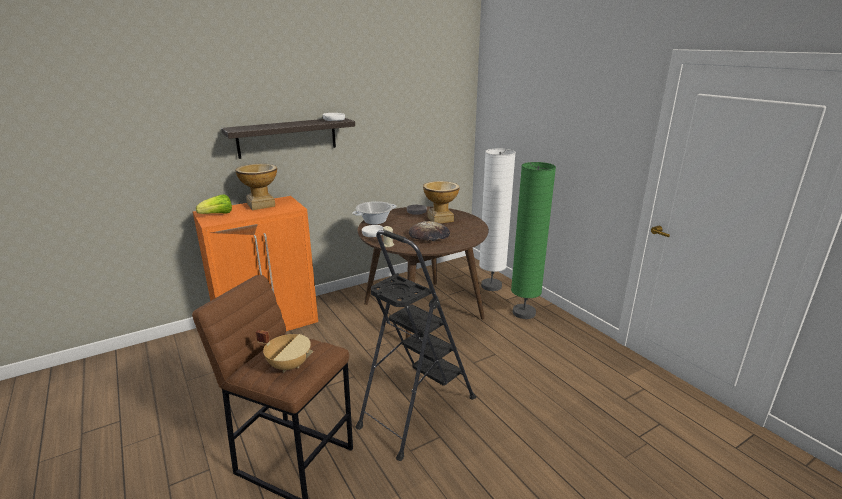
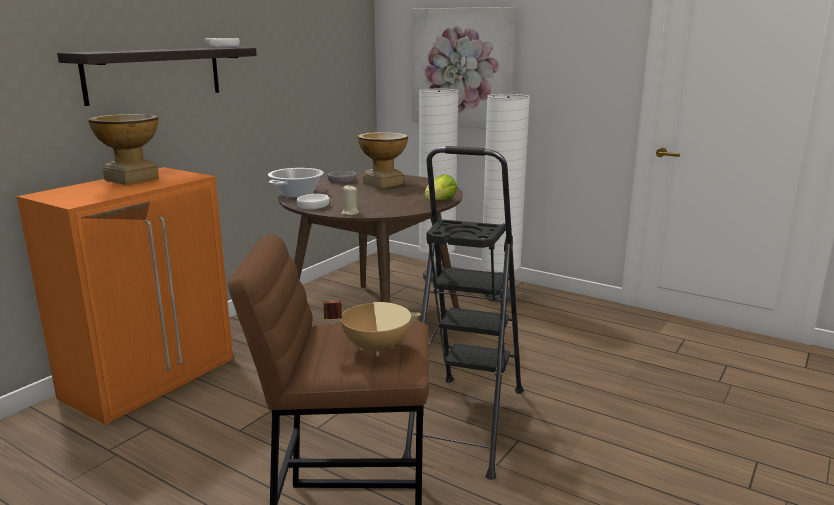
camera: 25 degrees left, 5 degrees down
(217, 214) = (72, 194): lettuce -> lettuce (440, 202)
(429, 235) = (392, 199): bread -> none
(524, 313) = (499, 296): green floor lamp -> white floor lamp
(526, 134) = (462, 68): none -> picture

